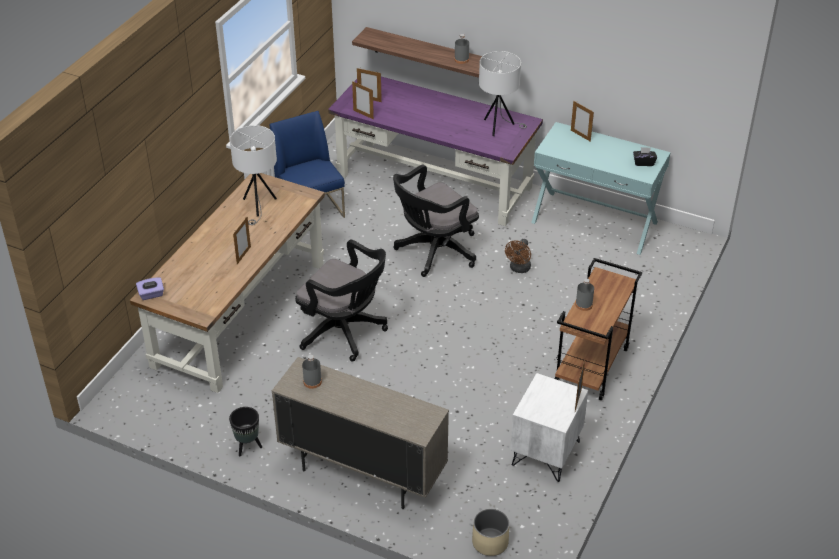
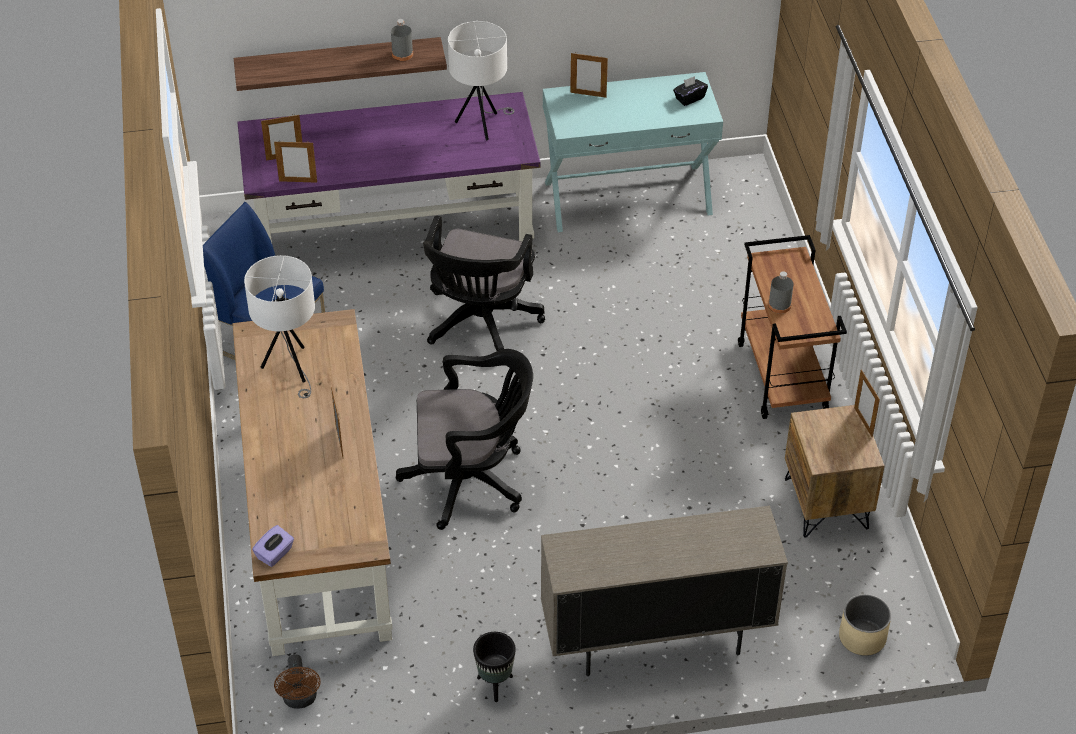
camera: 35 degrees left, 5 degrees up
(312, 381) = (589, 556): grey bottle -> none
(519, 269) = (597, 298): brown fan -> brown fan (300, 700)
(546, 453) = (827, 504): white nightstand -> brown nightstand

